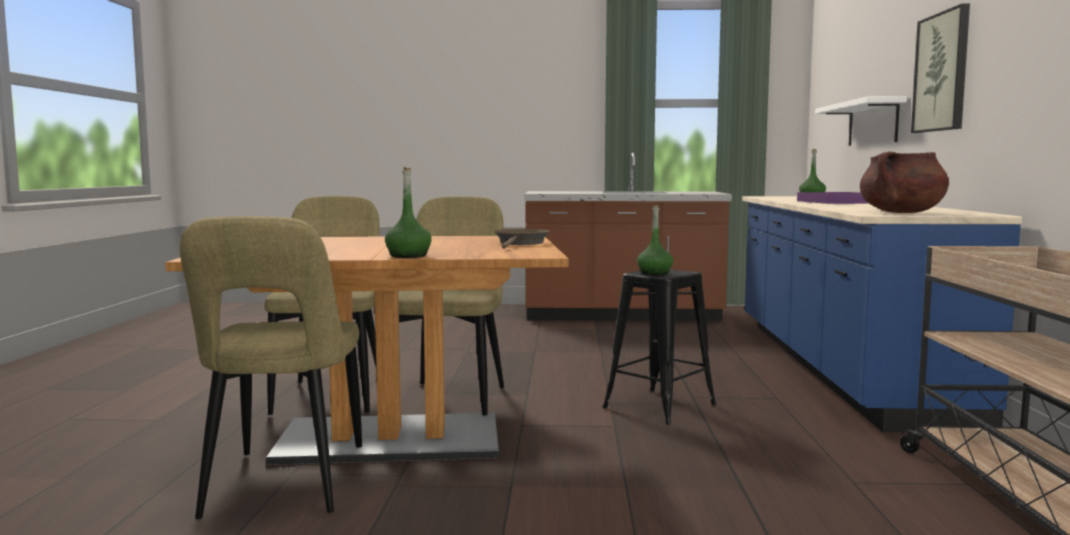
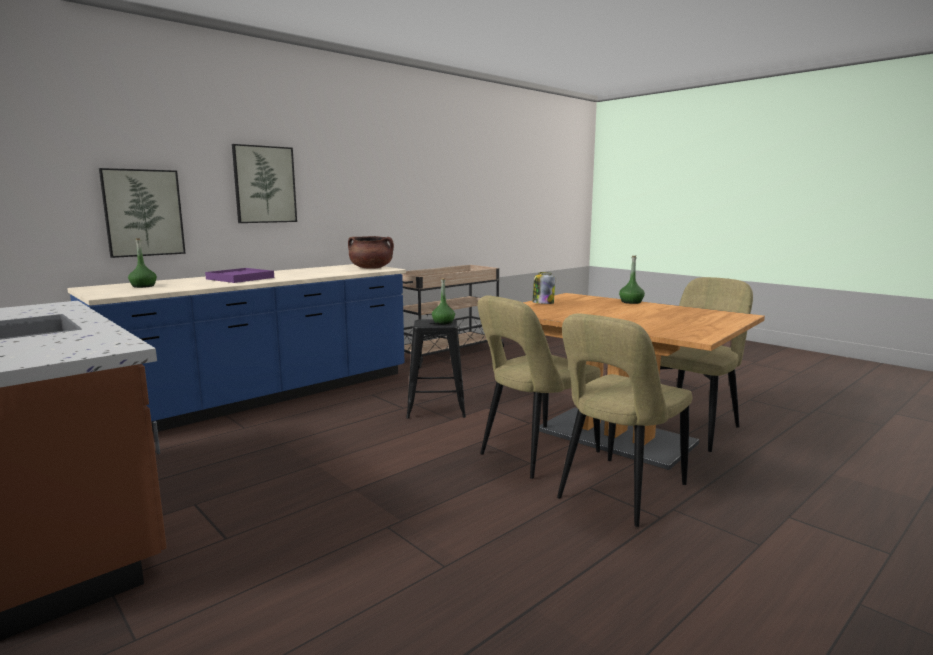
camera: 135 degrees left, 5 degrees up
(521, 243) = (543, 303): brown frying pan -> jar
(872, 123) = (143, 213): white shelf -> picture

